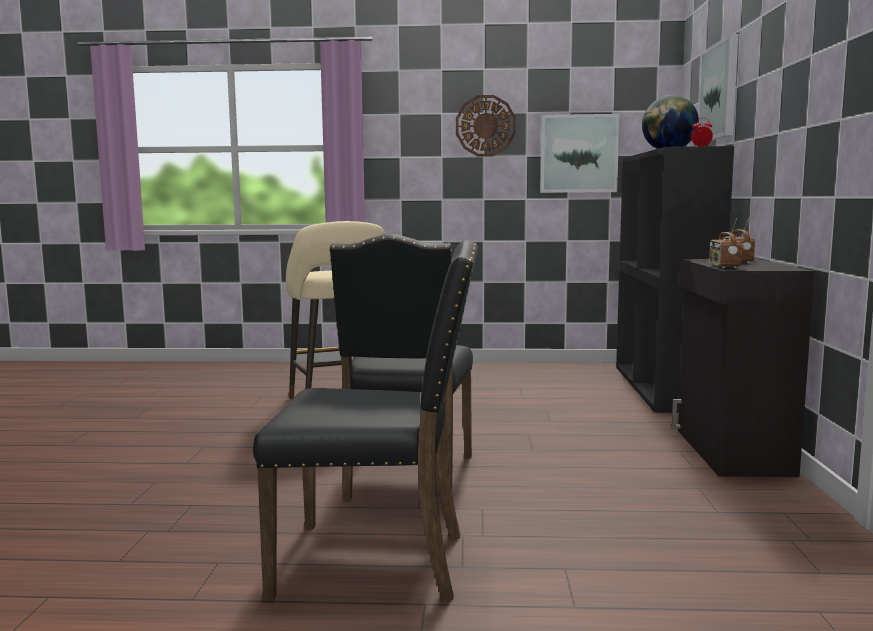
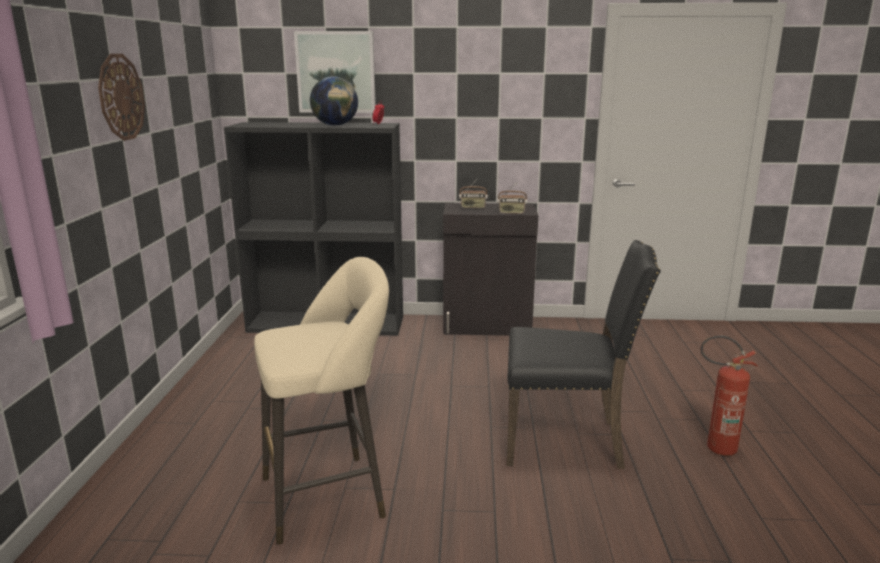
camera: 90 degrees left, 10 degrees up
(376, 562) = (714, 448): black chair -> fire extinguisher
(578, 154) = (181, 125): picture -> none

